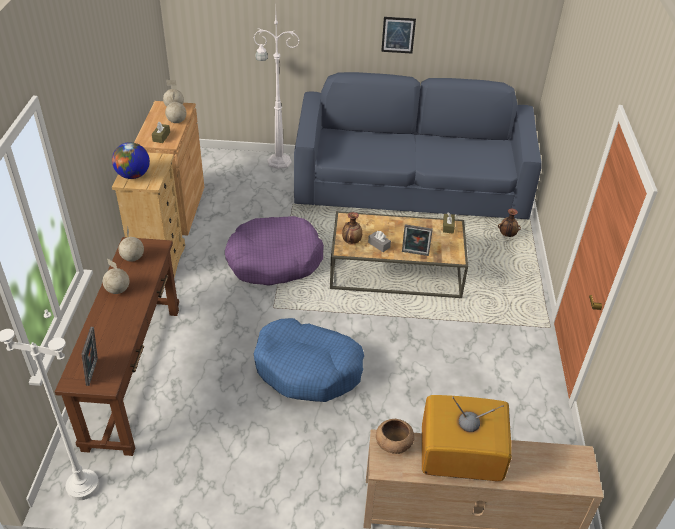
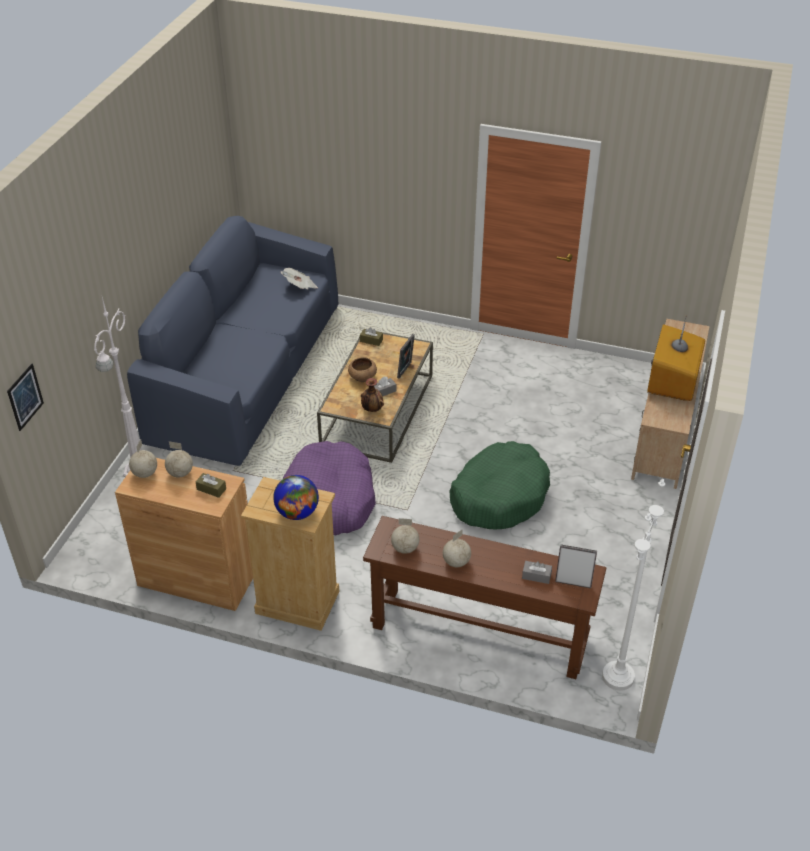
camera: 75 degrees left, 0 degrees up
(102, 344) = (536, 576): none -> grey tissue box
(308, 369) = (499, 496): blue dog bed -> green dog bed
(393, 443) = (656, 414): brown bowl -> brown bowl (362, 377)
(398, 35) = (159, 241): picture -> picture (25, 397)
(488, 166) = (300, 287): none -> newspaper
(507, 235) = (351, 325): vase -> none

